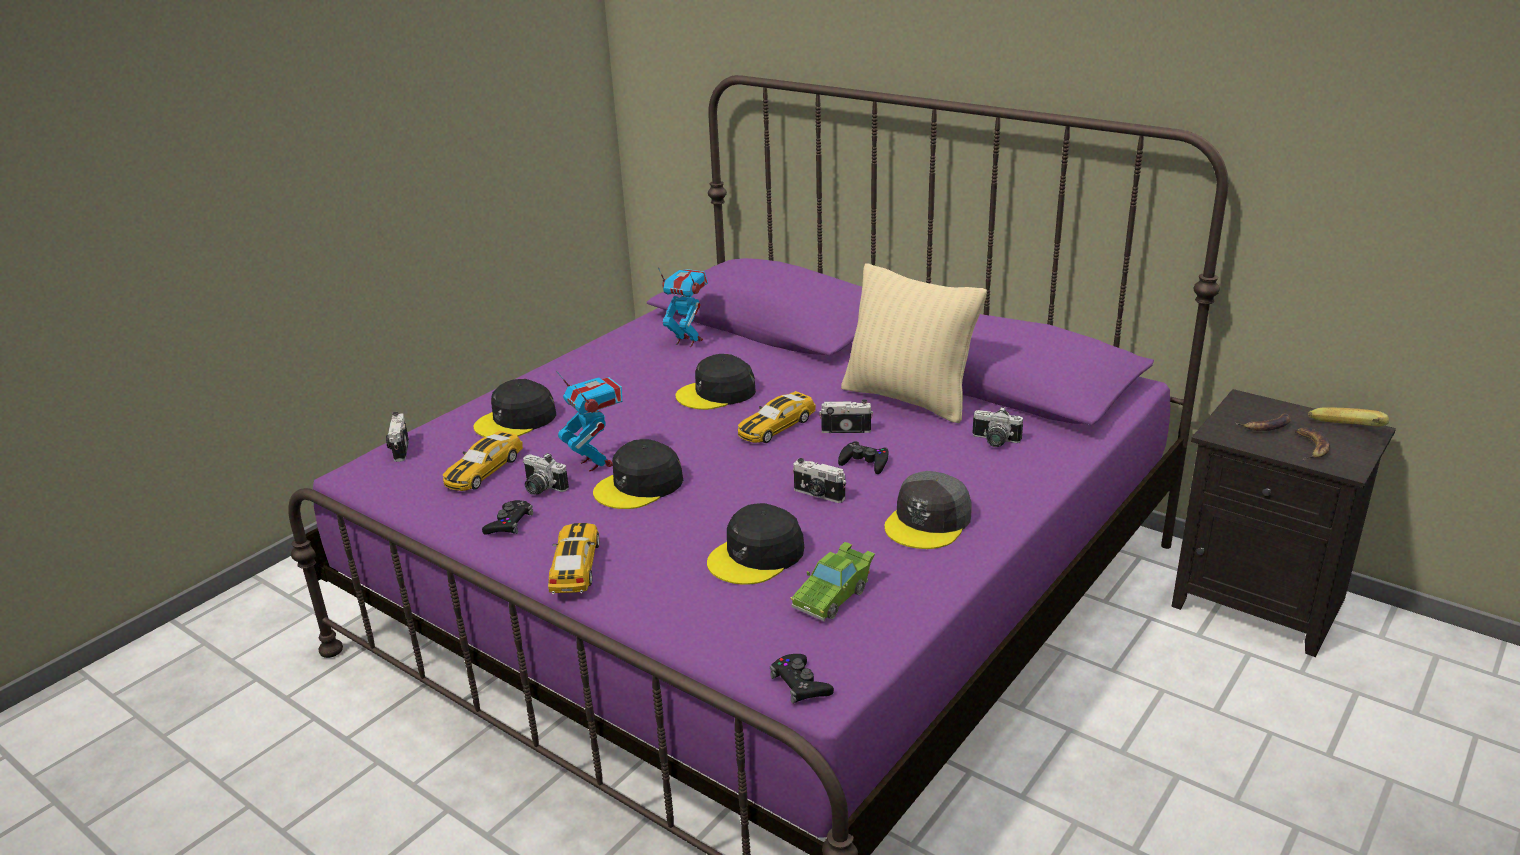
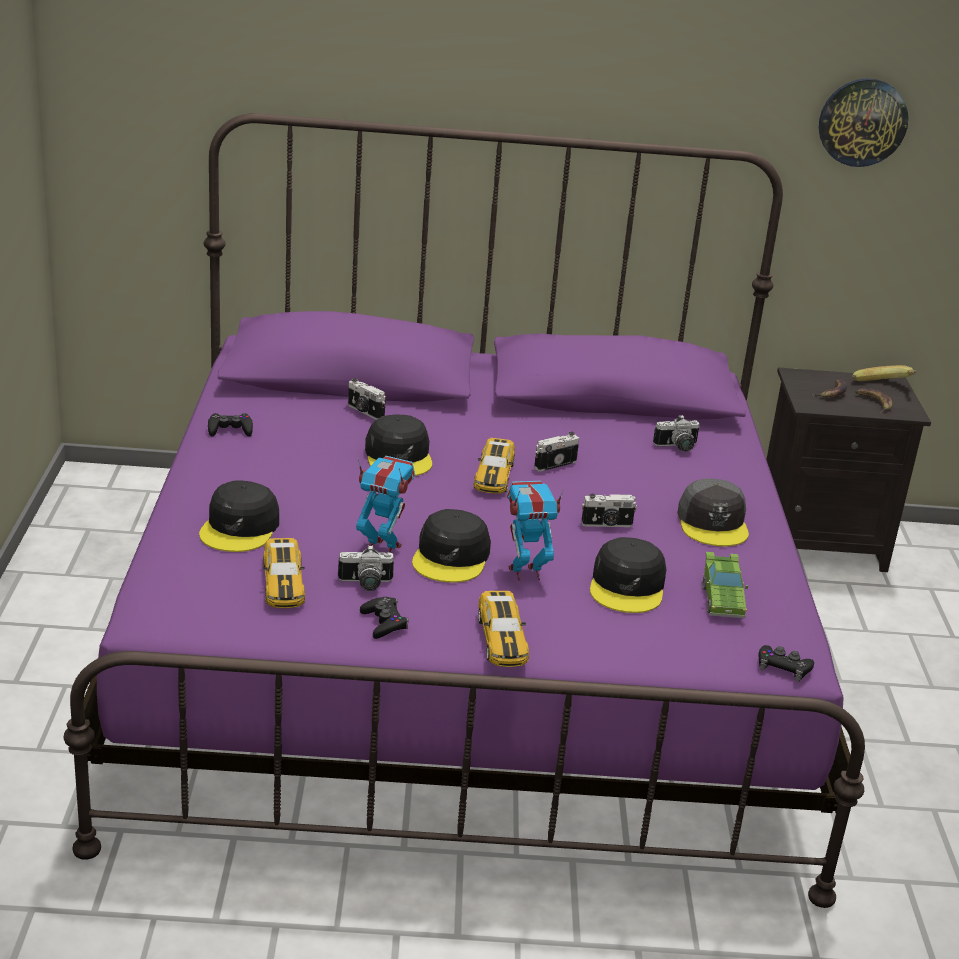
camera: 40 degrees left, 0 degrees up
(399, 449) = (159, 587): camera -> camera (365, 412)
(575, 566) = (502, 639): toy car -> toy car turned 150 degrees counterclockwise
(688, 341) = (297, 411): toy robot -> toy robot (525, 572)
(717, 393) = (399, 457): black cap -> black cap turned 45 degrees counterclockwise
(864, 462) = (605, 488): black game controller -> black game controller (230, 429)
(908, 399) = (568, 425): beige pillow -> none
(1340, 100) = (862, 122): none -> wall clock

